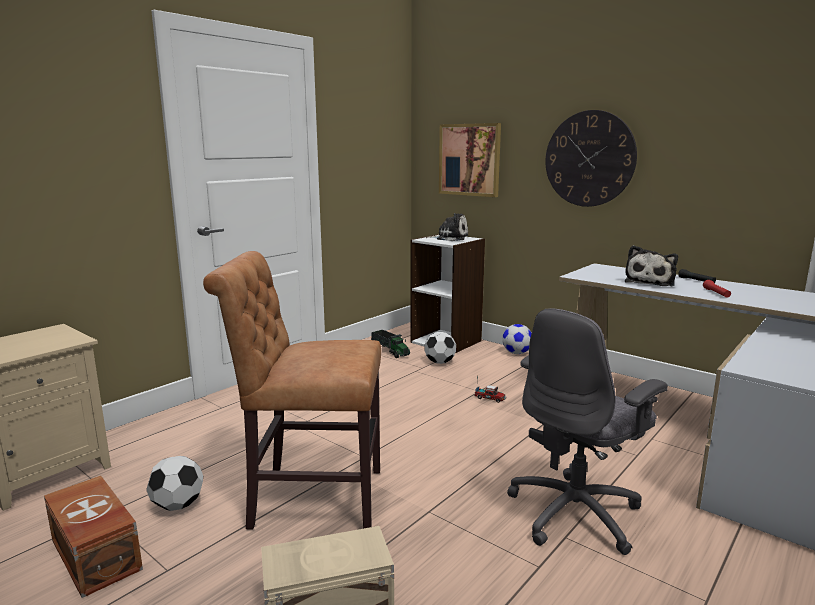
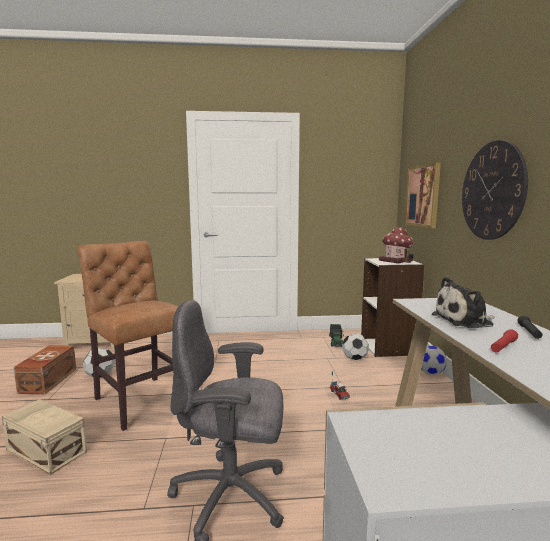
camera: 45 degrees right, 5 degrees down
(450, 238) = (396, 261): plush toy -> toy house

